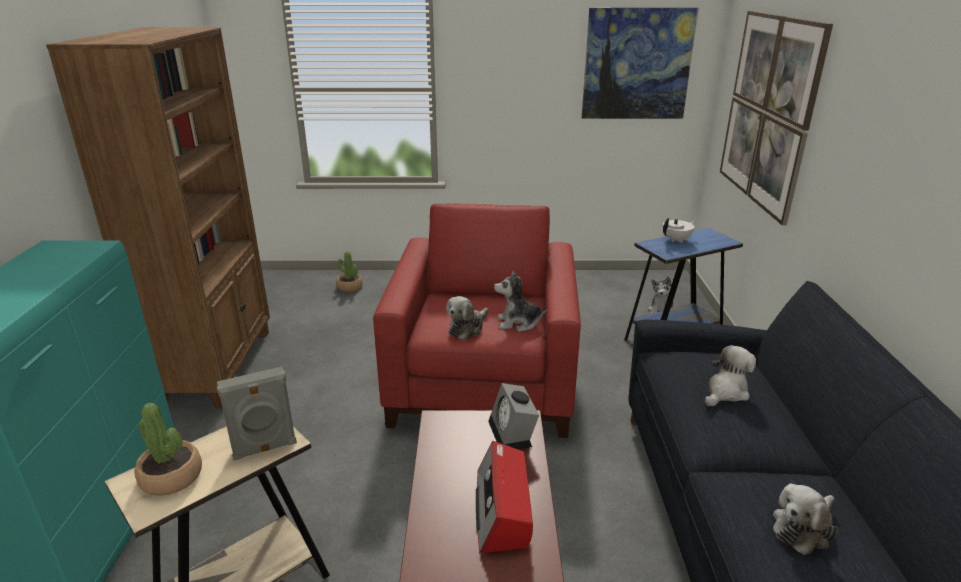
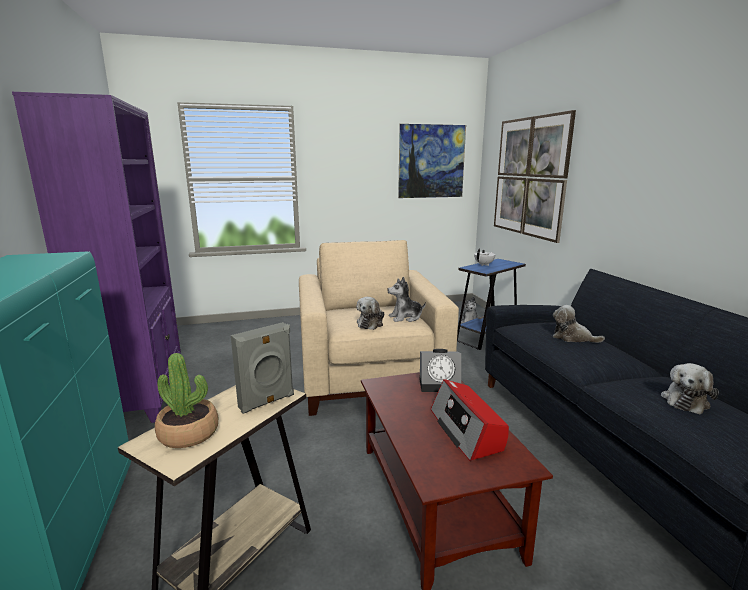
camera: 15 degrees left, 10 degrees down
(218, 365) = (142, 393): brown bookcase -> purple bookcase
(349, 287) = (236, 331): potted plant -> none
(484, 381) = (371, 376): red armchair -> beige armchair
(513, 434) = (440, 384): alarm clock -> alarm clock turned 60 degrees counterclockwise
(725, 391) = (572, 338): plush toy -> plush toy turned 90 degrees counterclockwise

